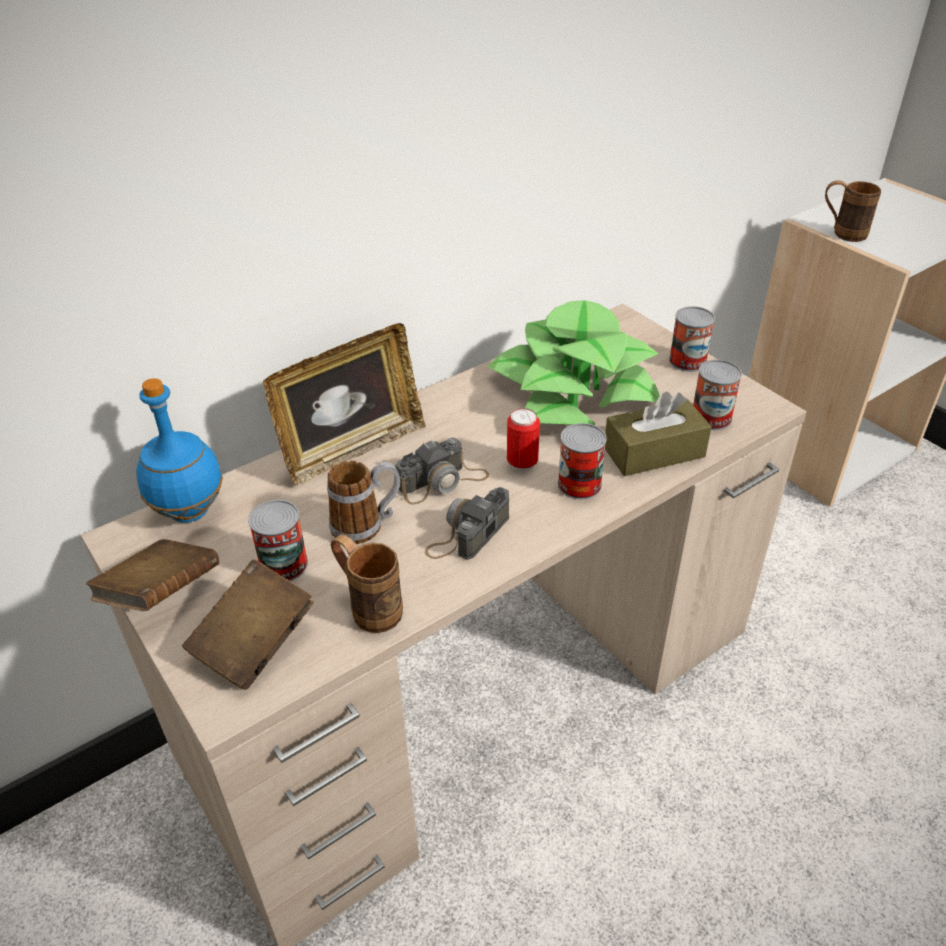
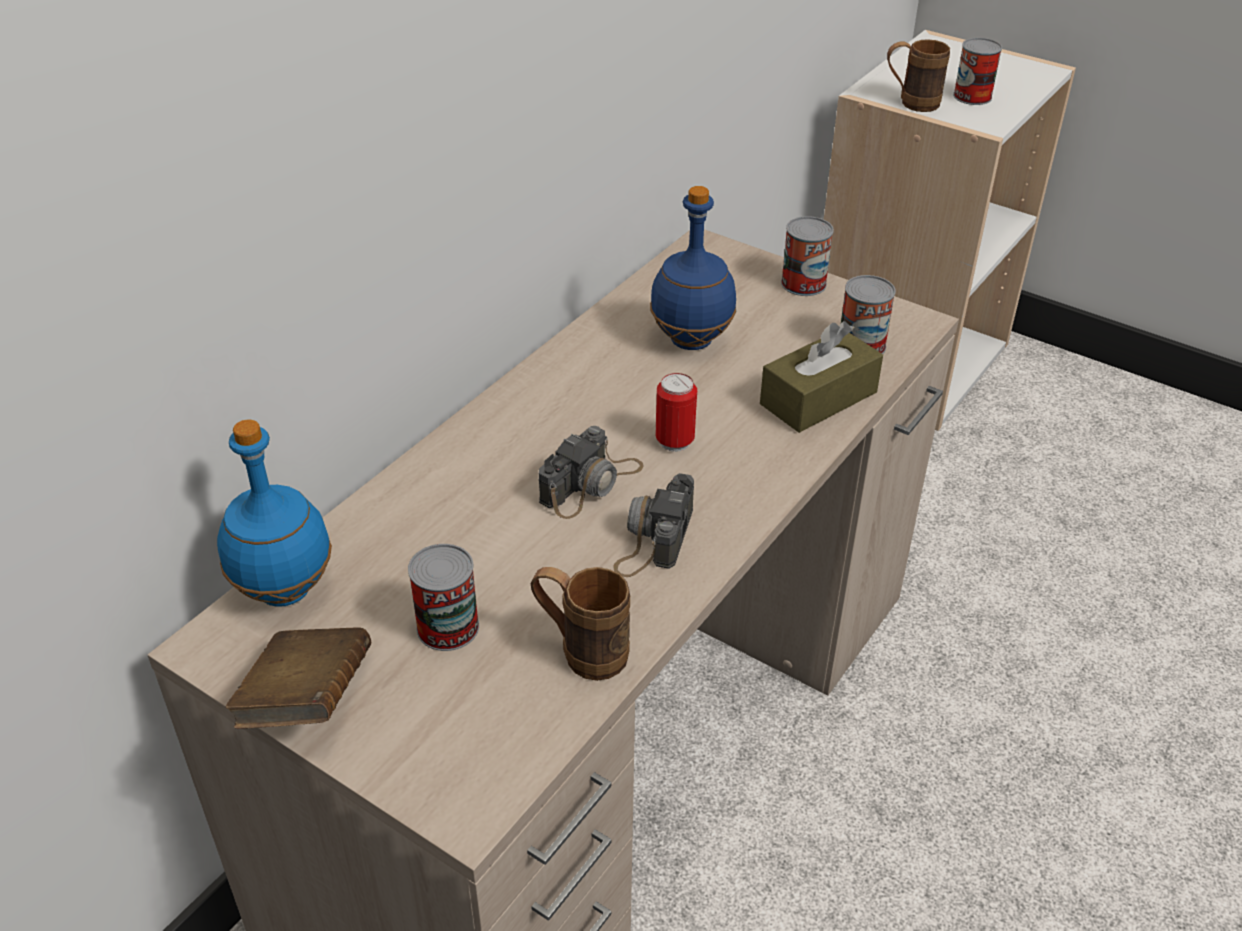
camera: 20 degrees left, 0 degrees up
(254, 643) = (463, 729): brown book -> none
(352, 449) = (456, 466): picture frame -> none
(367, 524) = (525, 555): mug -> none
(574, 389) = (690, 341): potted plant -> blue bottle
(579, 484) = (753, 453): can -> can (972, 96)

